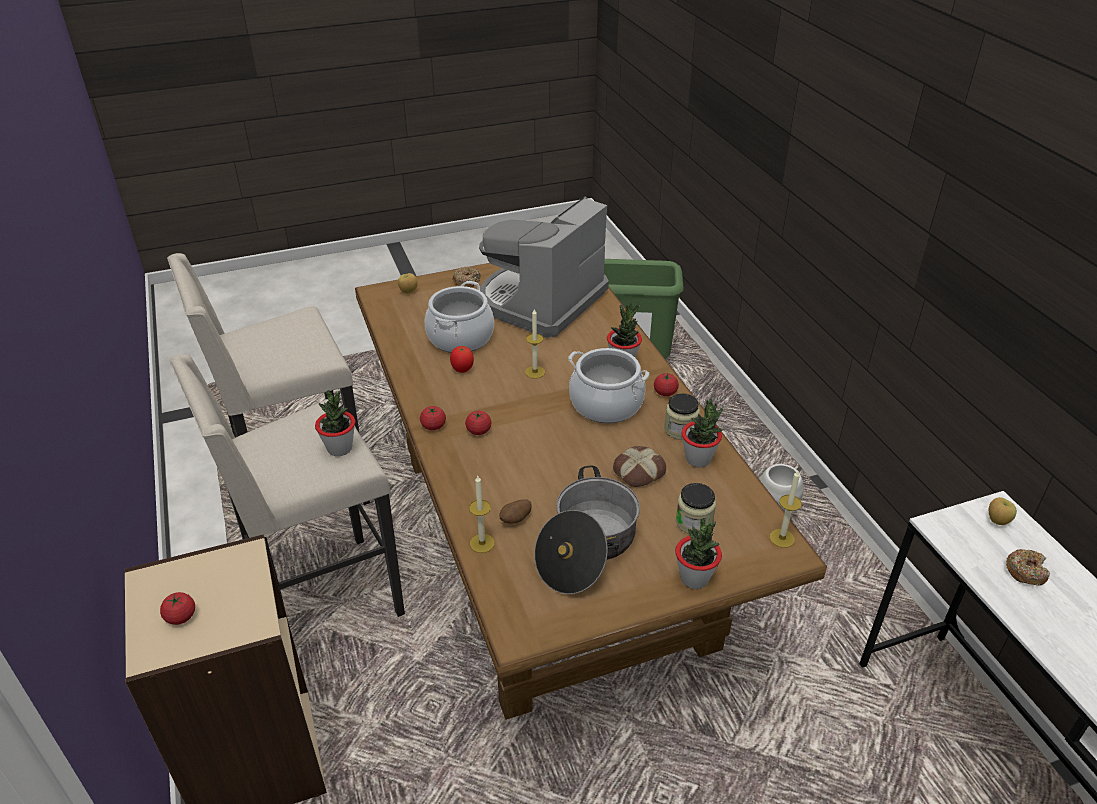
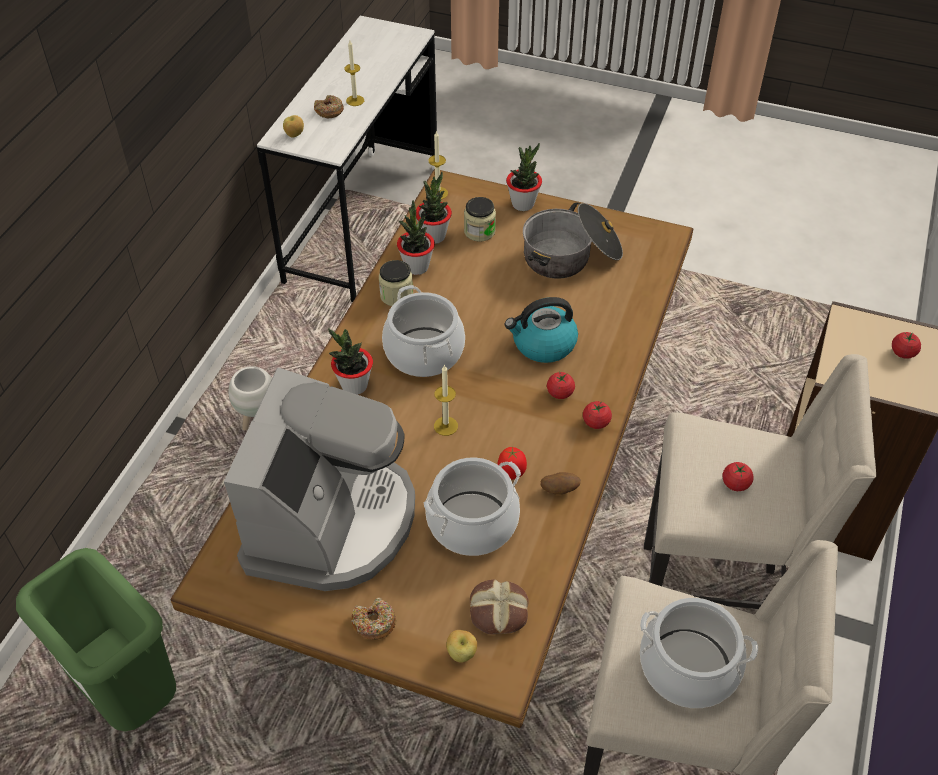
camera: 140 degrees left, 10 degrees up
(274, 339) = (688, 667): none -> cooking pot
(340, 448) = (700, 448): potted plant -> potted plant (434, 236)
(482, 543) = (641, 299): candle -> candle (355, 100)
(516, 520) = (601, 301): potato -> potato (559, 490)
(527, 457) = (543, 344): none -> kettle
(541, 301) = (331, 522): coffee machine -> coffee machine turned 60 degrees counterclockwise
(638, 471) = (471, 284): bread -> bread (498, 612)
(665, 392) = (362, 333): tomato -> tomato (735, 484)

